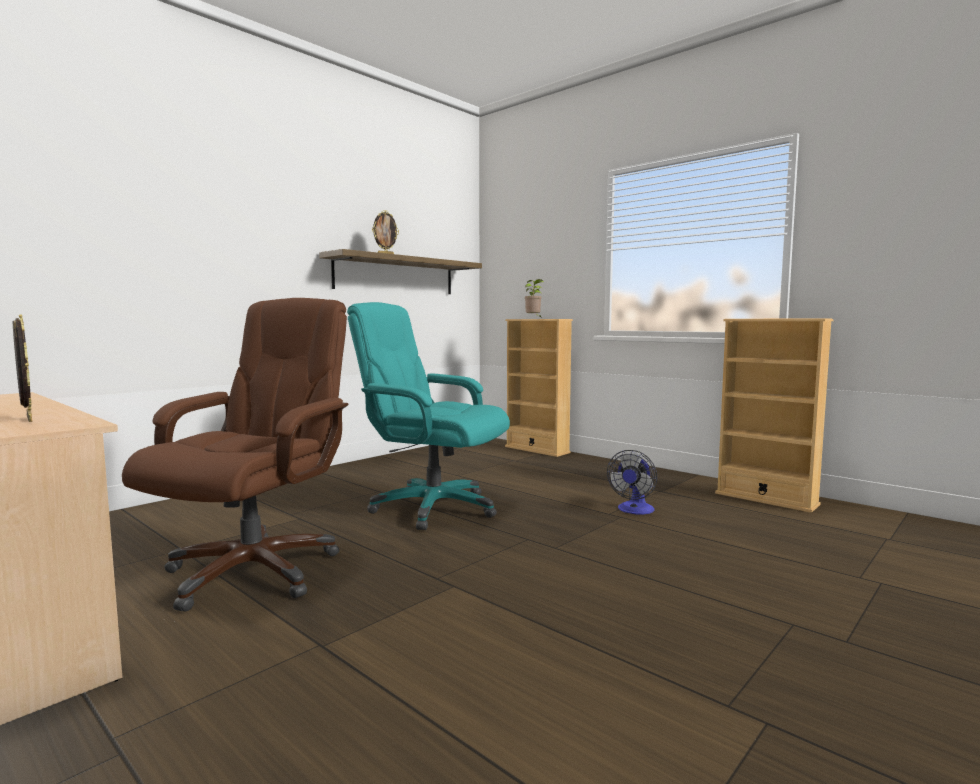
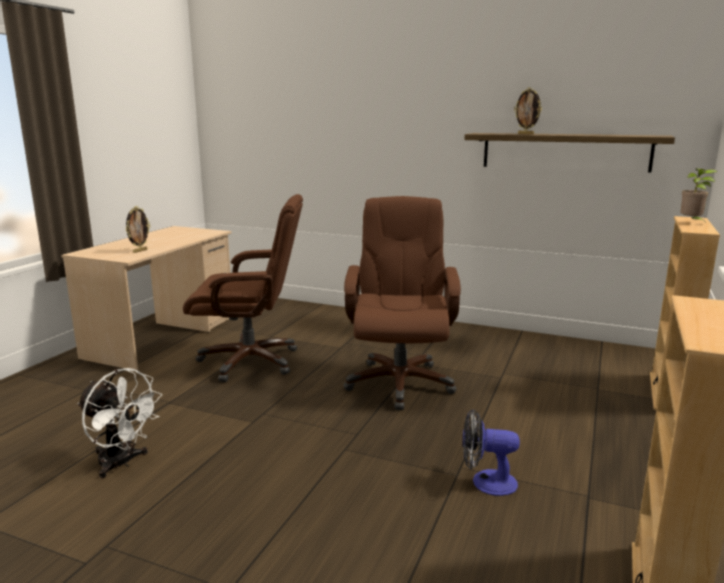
camera: 70 degrees right, 10 degrees up
(432, 508) = (399, 382): turquoise office chair -> brown office chair
(507, 694) = (122, 463): none -> white fan

